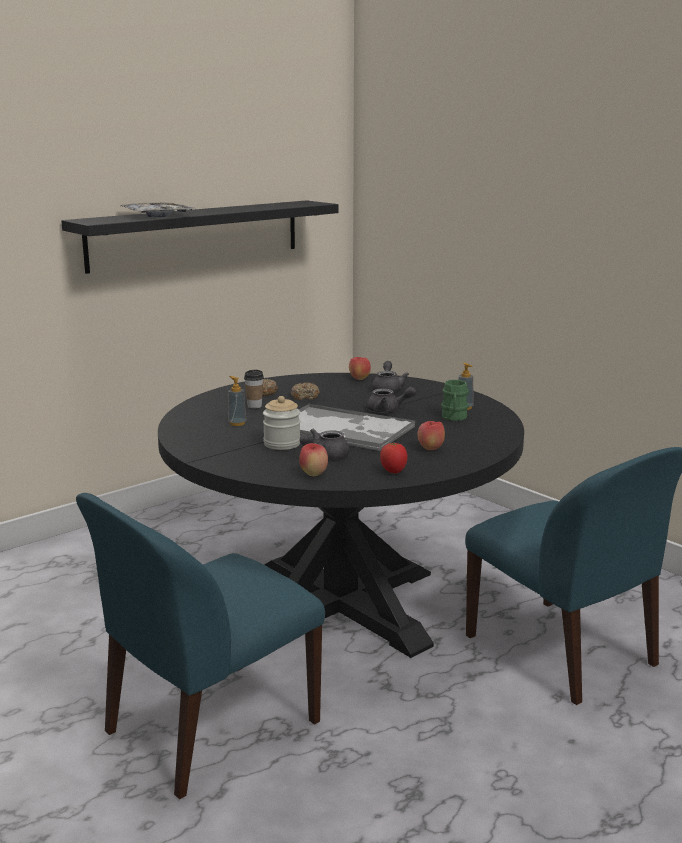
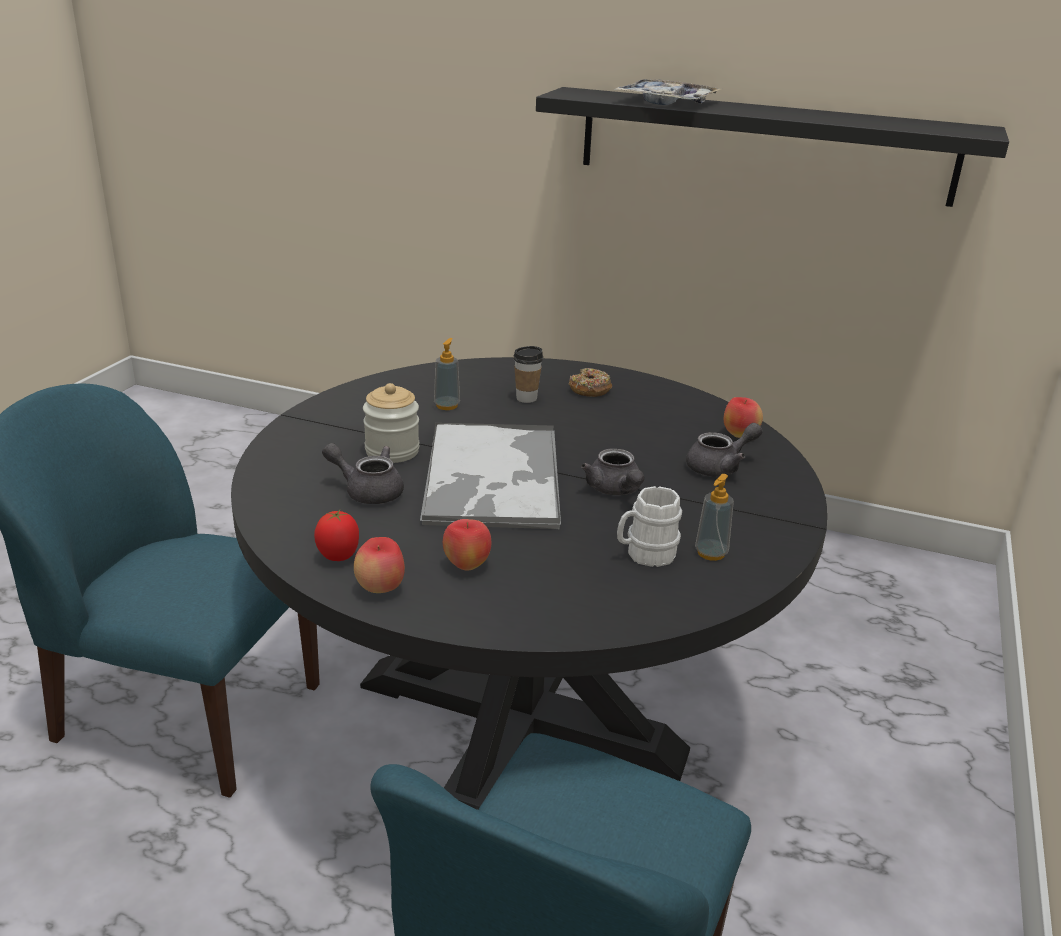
camera: 60 degrees right, 10 degrees up
(305, 396) = (607, 418): donut -> none
(314, 475) = (288, 500): apple -> apple (380, 589)
(454, 417) = (645, 554): green mug -> white mug

